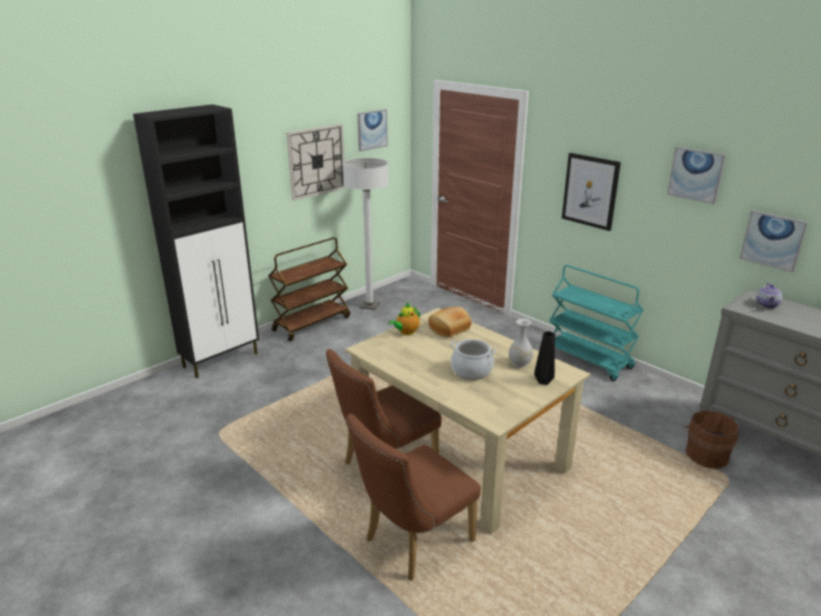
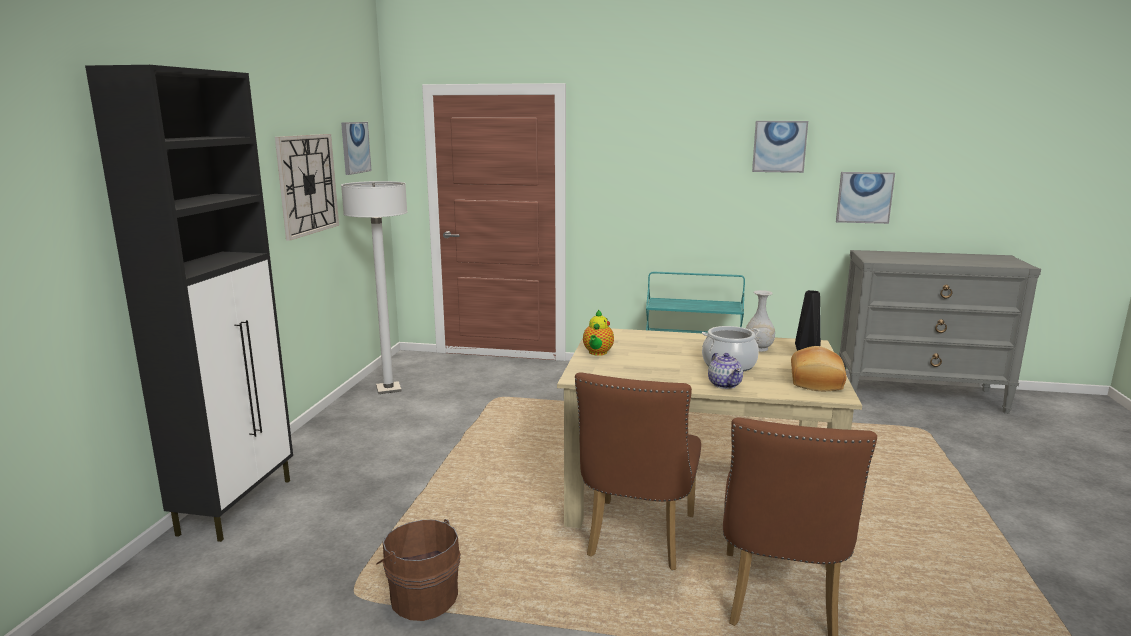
camera: 35 degrees left, 10 degrees down
(312, 323) = (331, 426): brown cart -> none
(450, 329) = (638, 340): bread -> bread (818, 381)
(590, 191) = (660, 185): picture -> none
(705, 454) = (884, 419): brown bucket -> brown bucket (422, 597)
(767, 305) = (885, 255): teapot -> teapot (724, 384)

